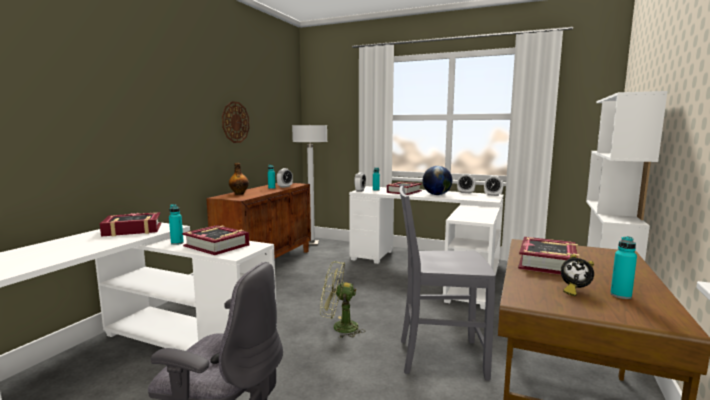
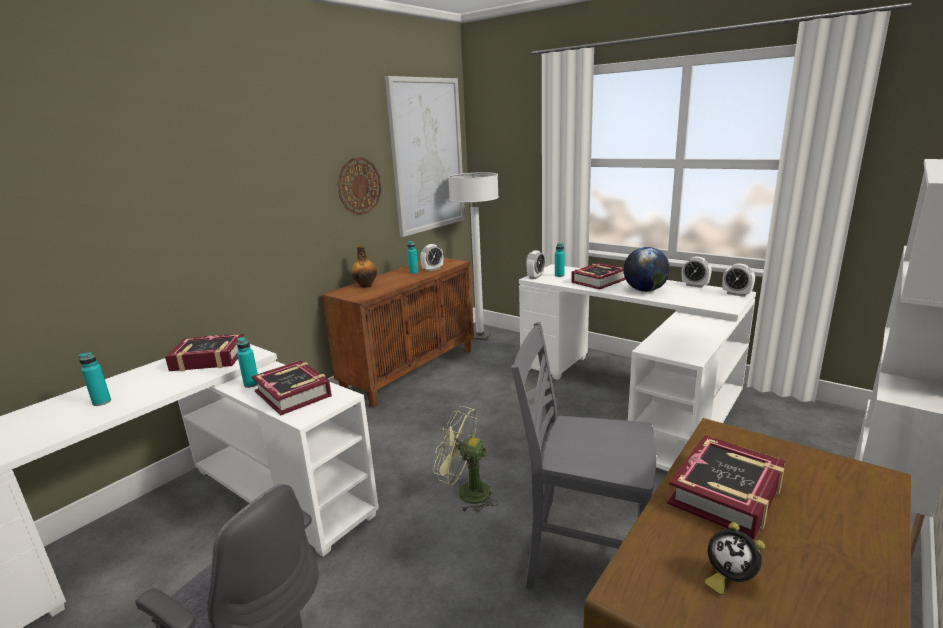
camera: 15 degrees right, 10 degrees up
(278, 110) = (427, 156): none -> picture
(620, 295) = (806, 604): turquoise bottle -> turquoise bottle (102, 402)

